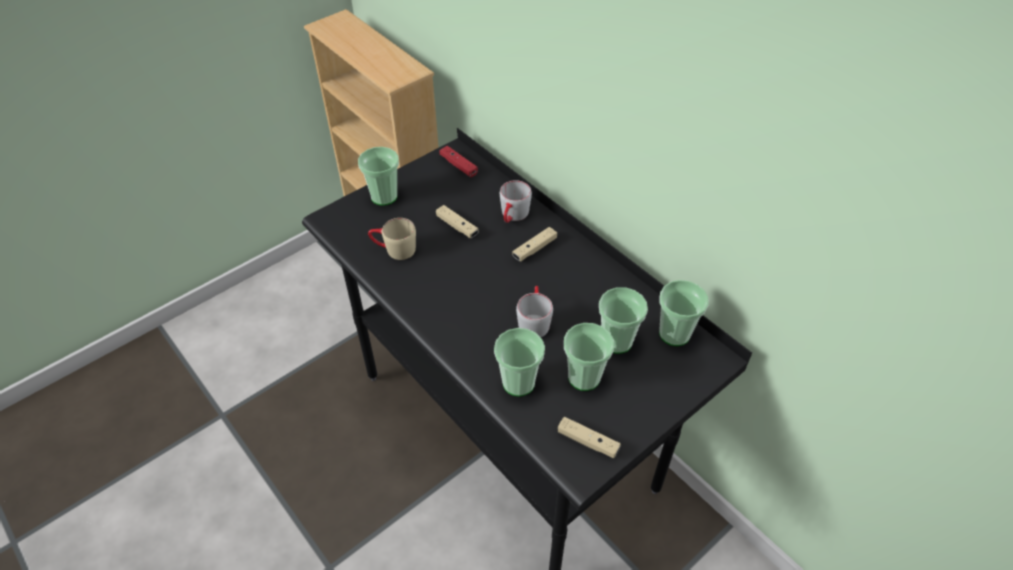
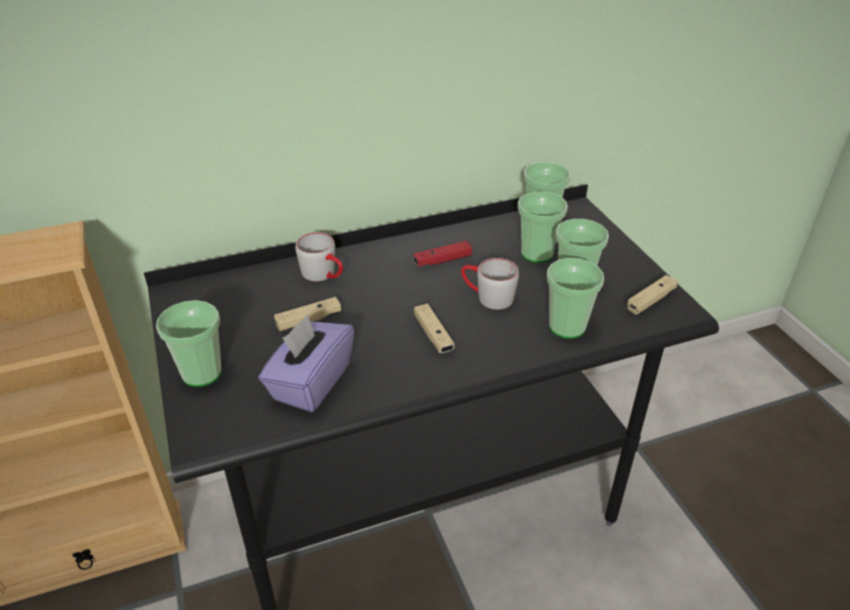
camera: 70 degrees left, 10 degrees down
(394, 249) = (310, 382): beige mug -> purple tissue box
(458, 165) = (202, 296): red game controller -> red game controller (442, 260)
(534, 249) = (385, 272): beige game controller -> beige game controller (433, 335)

